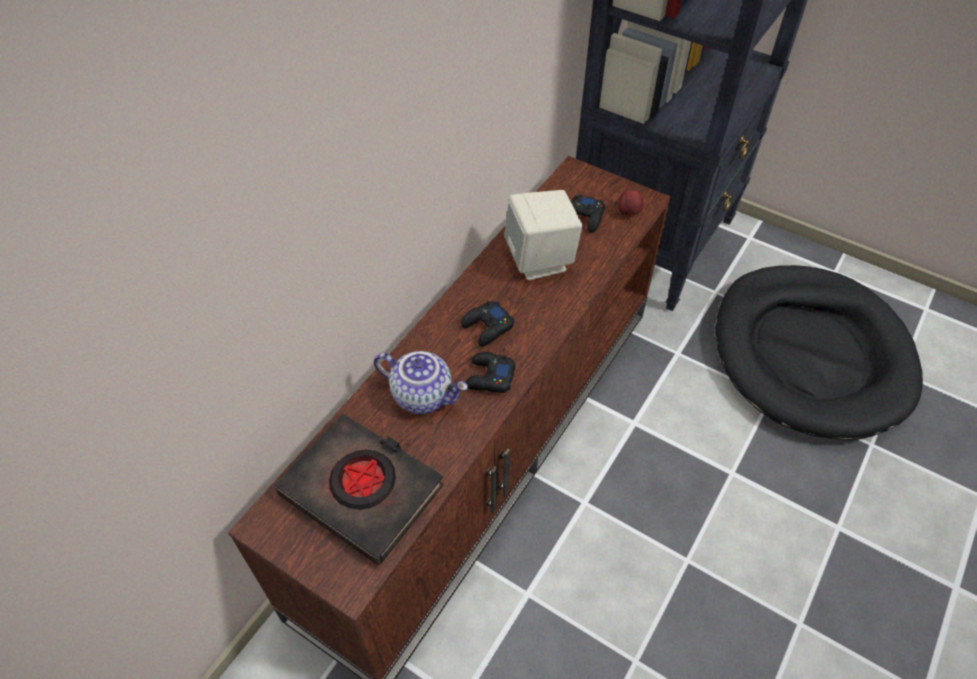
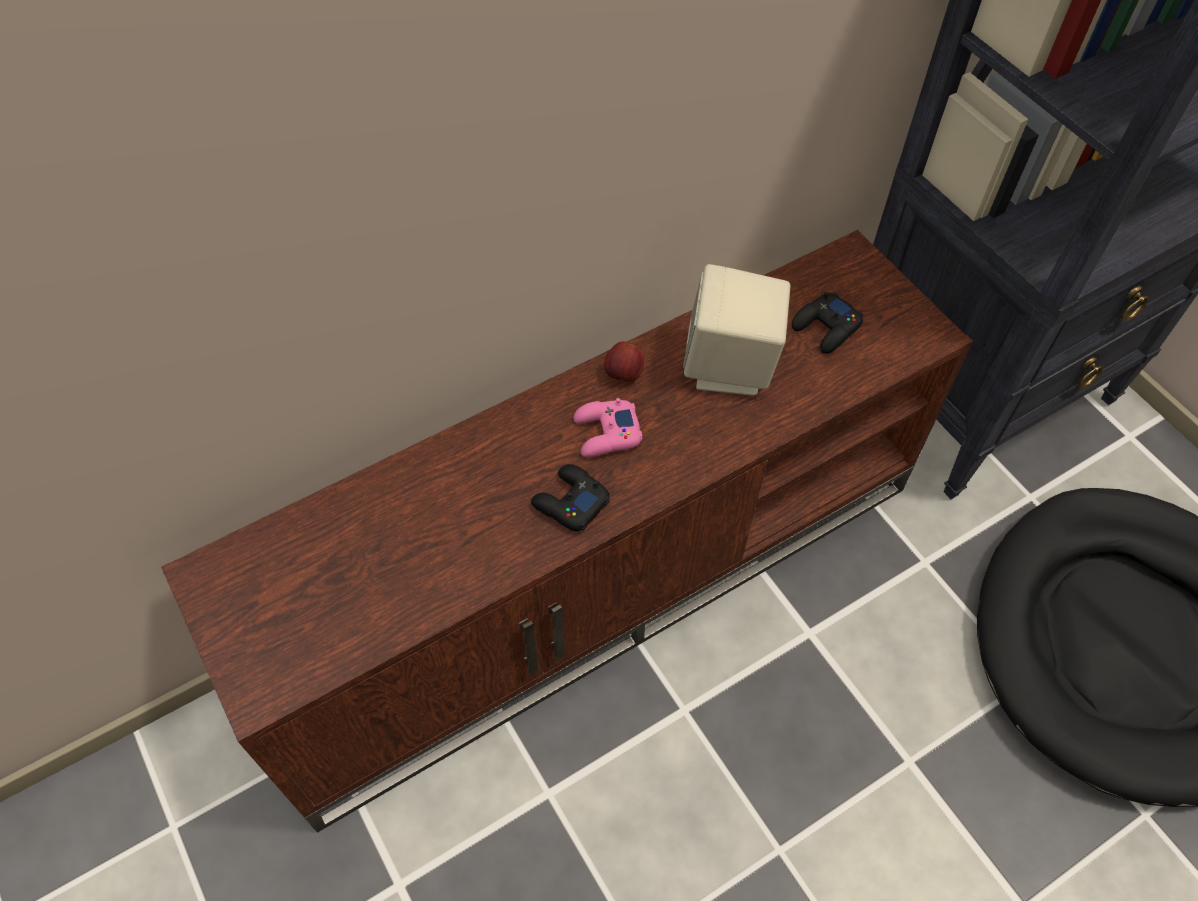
camera: 25 degrees right, 5 degrees up
(362, 490) = (335, 583): black book -> none
(423, 395) = (475, 491): teapot -> none
(487, 327) = (606, 434): black game controller -> pink game controller
(629, 213) = (895, 344): apple -> apple (623, 375)

